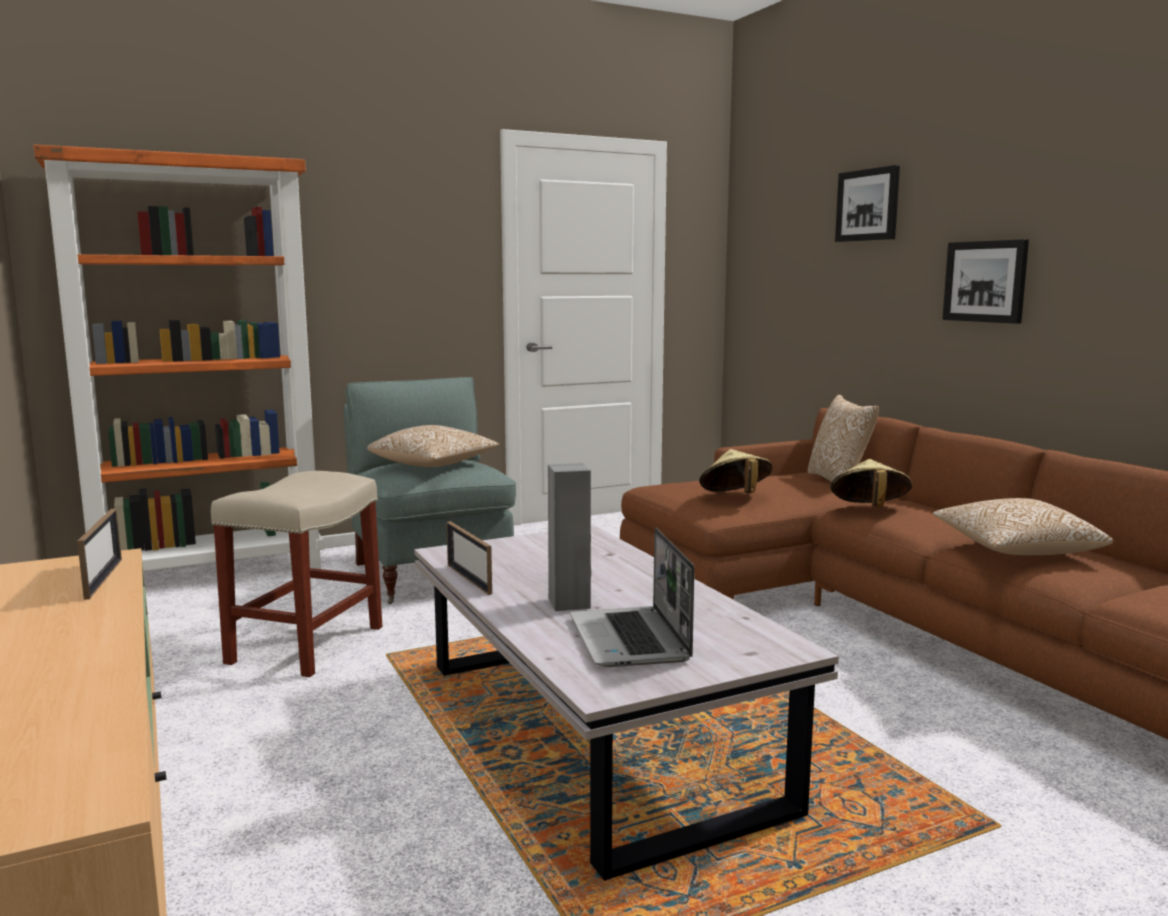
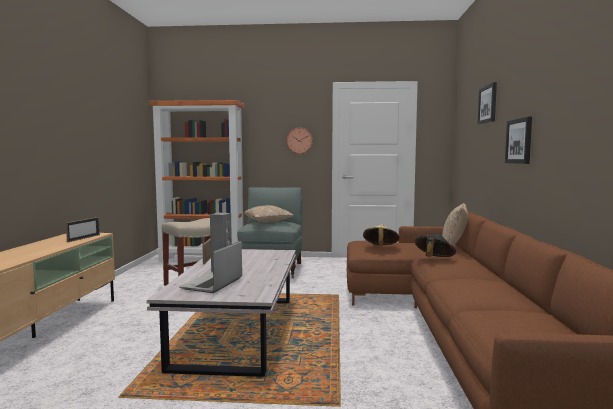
camera: 30 degrees right, 5 degrees down
(431, 265) = (299, 140): none -> wall clock
(869, 510) = (434, 259): beige hat -> black hat
(1015, 550) = (465, 284): pillow -> none

